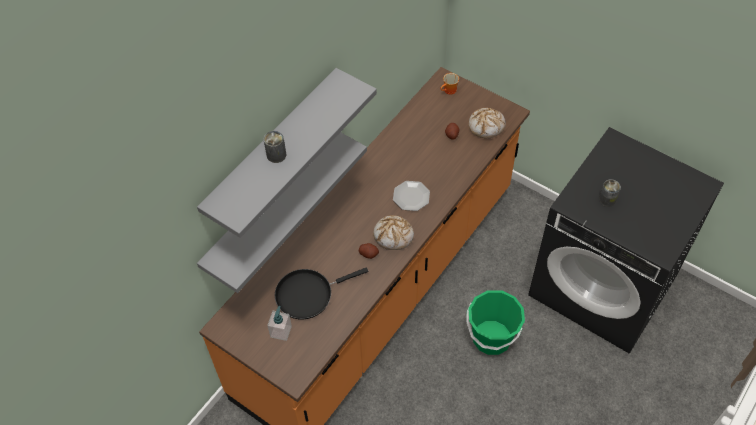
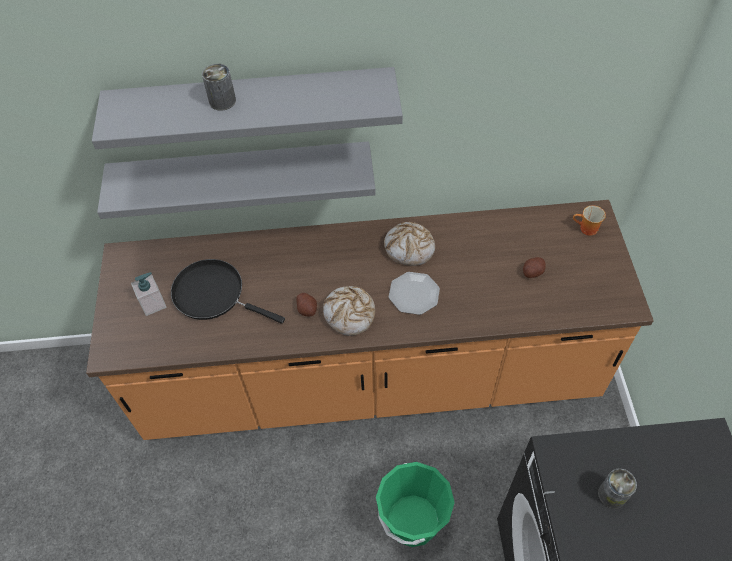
camera: 50 degrees right, 0 degrees up
(486, 126) = (581, 295): bread -> bread (409, 248)

